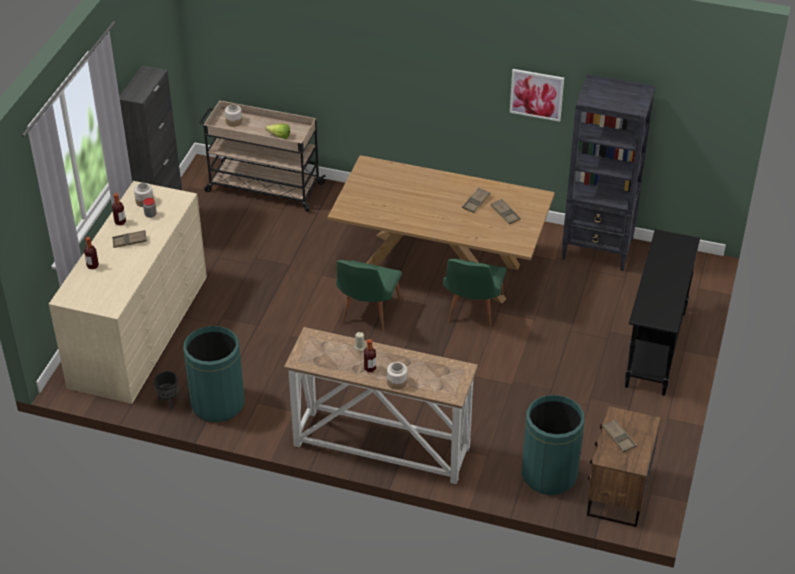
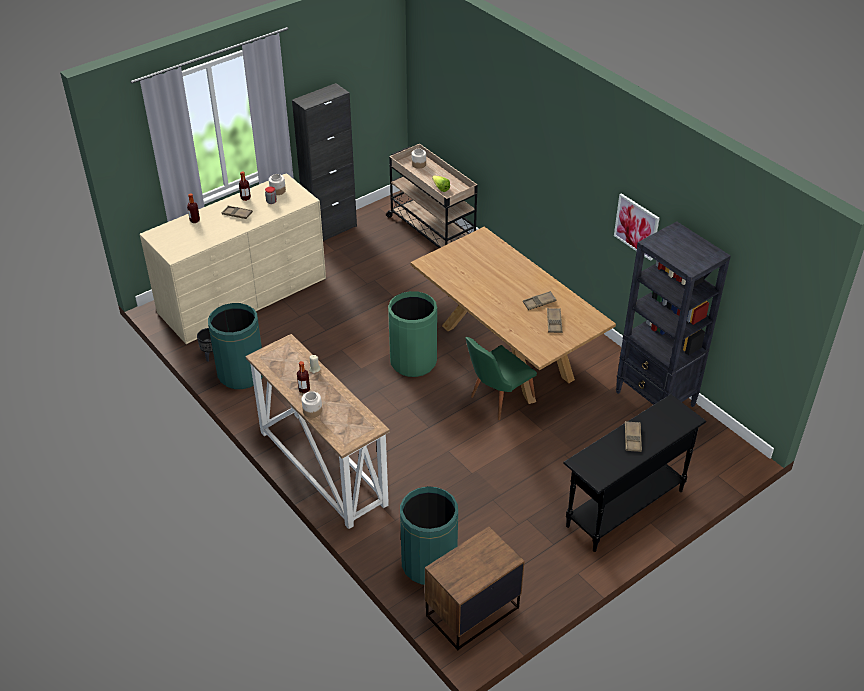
camera: 35 degrees right, 0 degrees up
(367, 315) = (413, 361): green chair -> green trash can
(618, 438) = (469, 558): brown tray -> brown tray (632, 438)

